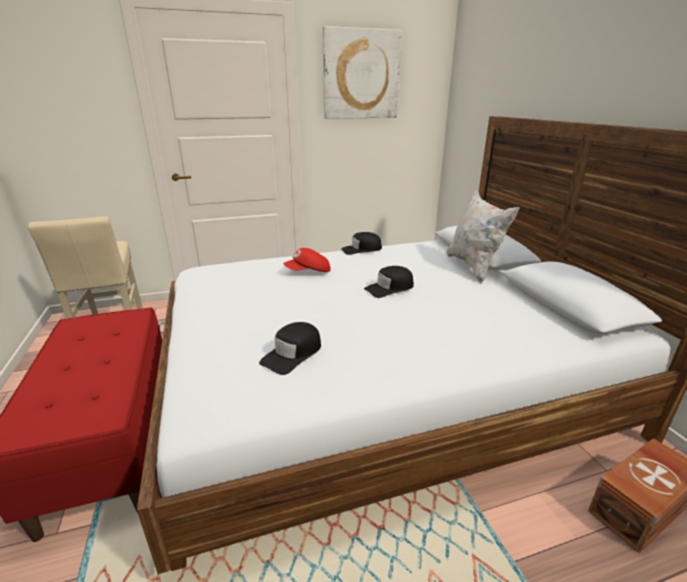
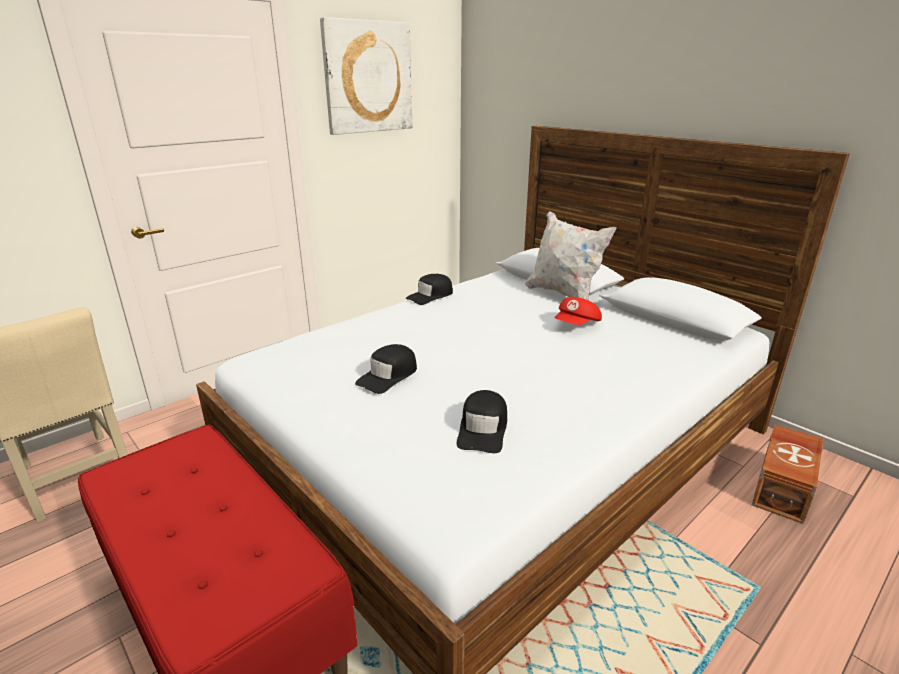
camera: 25 degrees left, 0 degrees up
(308, 272) = (400, 334): red cap -> red cap (577, 325)
(389, 288) = (507, 335): black cap -> black cap (388, 376)

